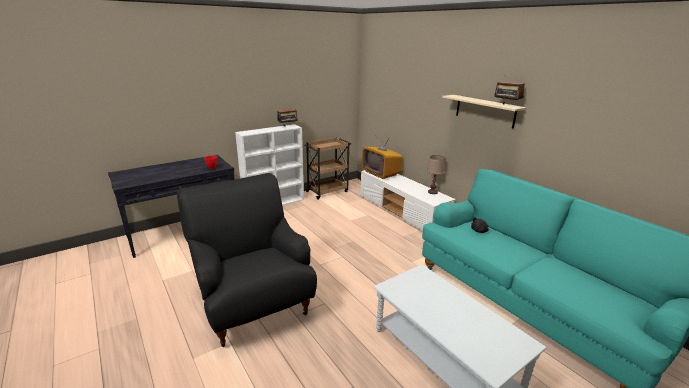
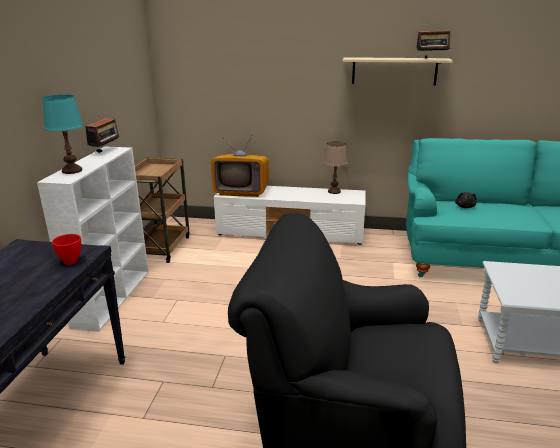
camera: 45 degrees left, 0 degrees up
(255, 131) = (72, 171): none -> turquoise table lamp

